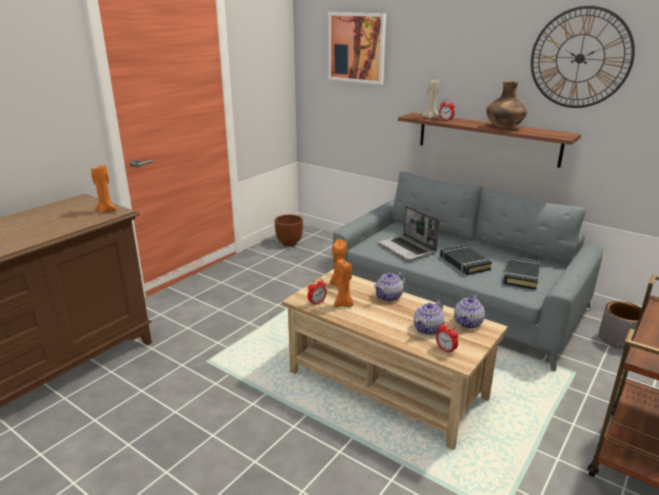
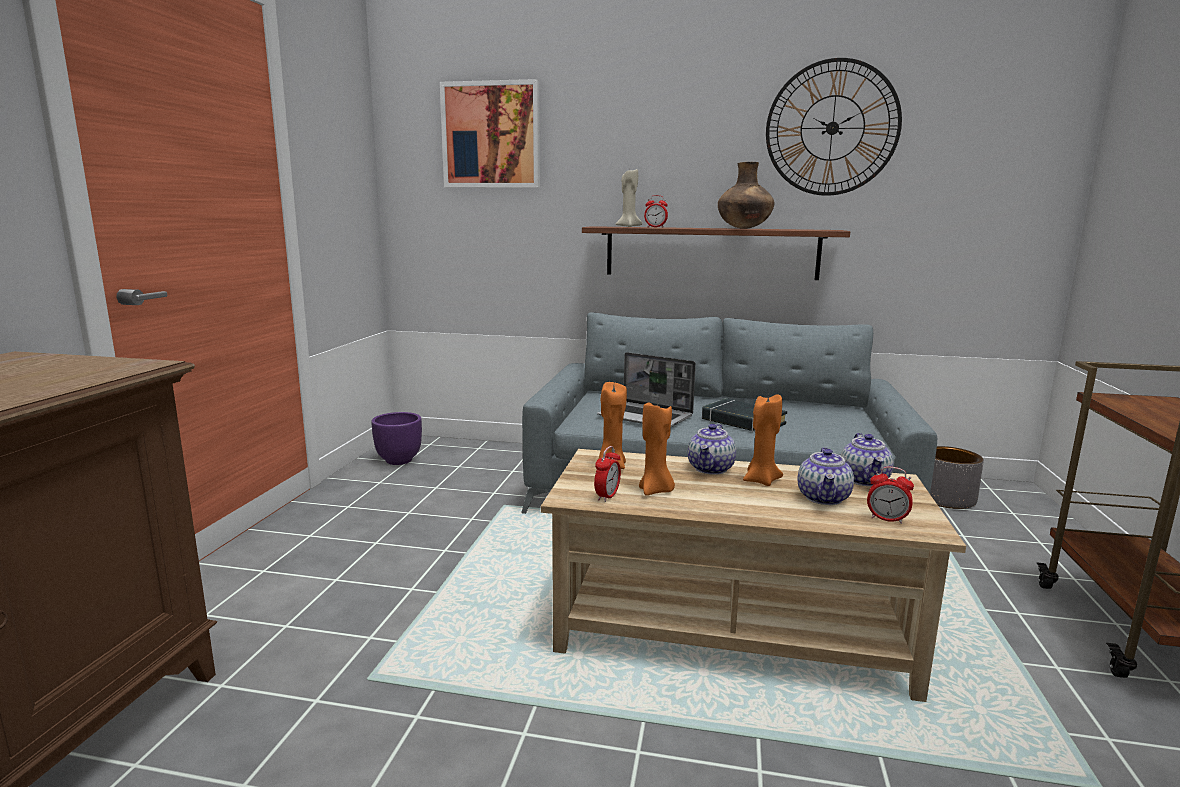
camera: 25 degrees left, 10 degrees down
(106, 210) = (105, 365): orange candle -> orange candle (761, 480)
(289, 243) = (399, 460): brown planter -> purple planter
(521, 276) = (830, 425): black book -> none

